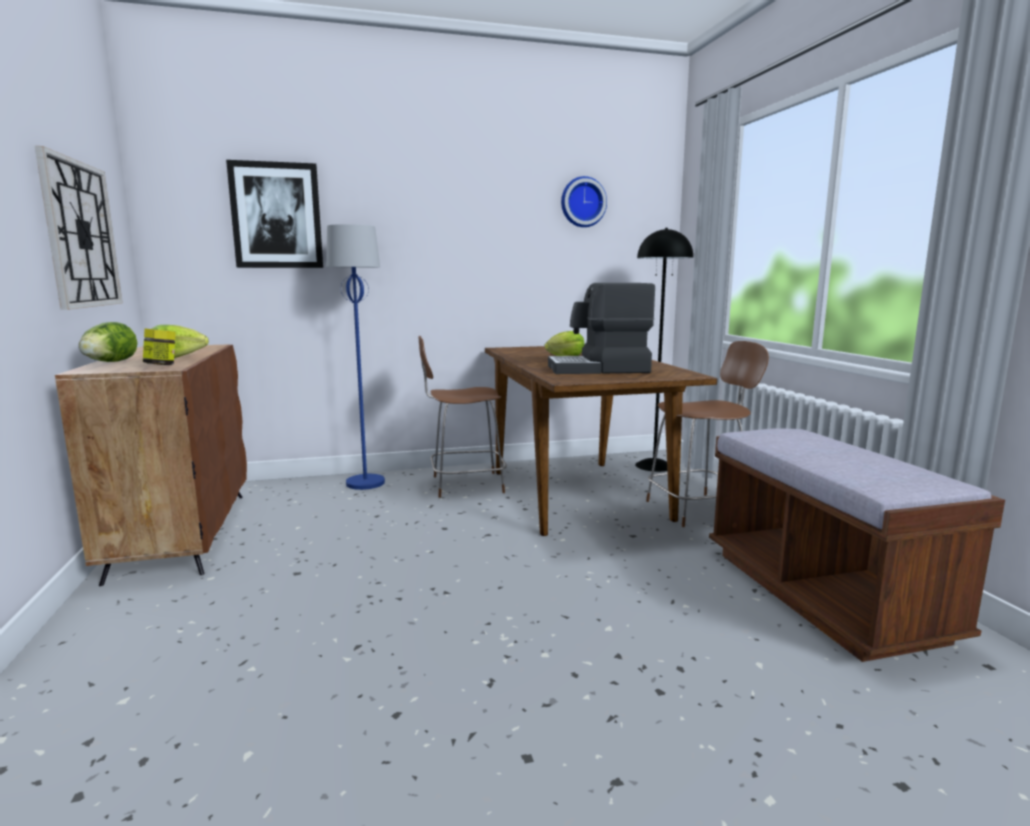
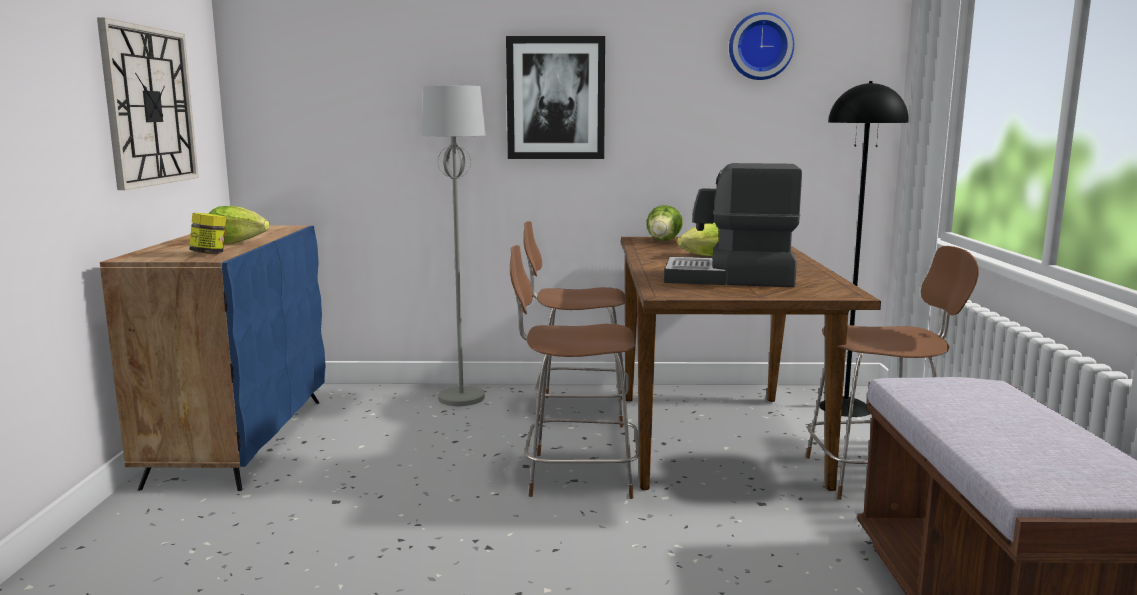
camera: 15 degrees right, 0 degrees up
(109, 362) = (165, 247): lettuce -> lettuce (663, 241)
(182, 533) = (240, 440): brown cabinet -> blue cabinet
(276, 216) = (373, 74): picture -> picture (555, 98)
(365, 483) = (461, 398): blue floor lamp -> grey floor lamp
(488, 531) = (576, 475): none -> brown chair

